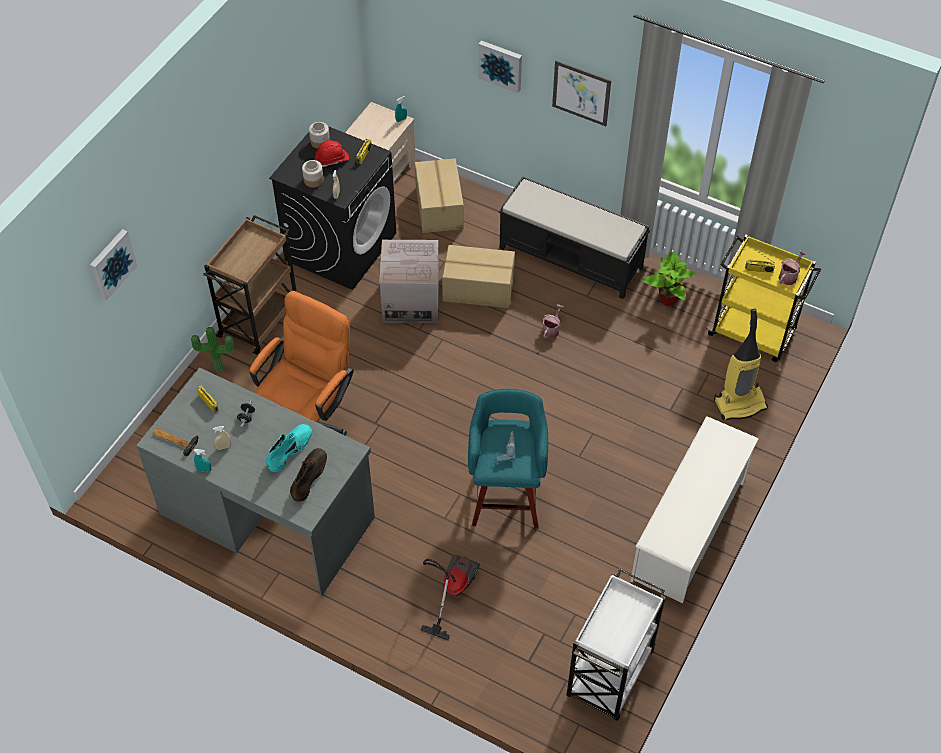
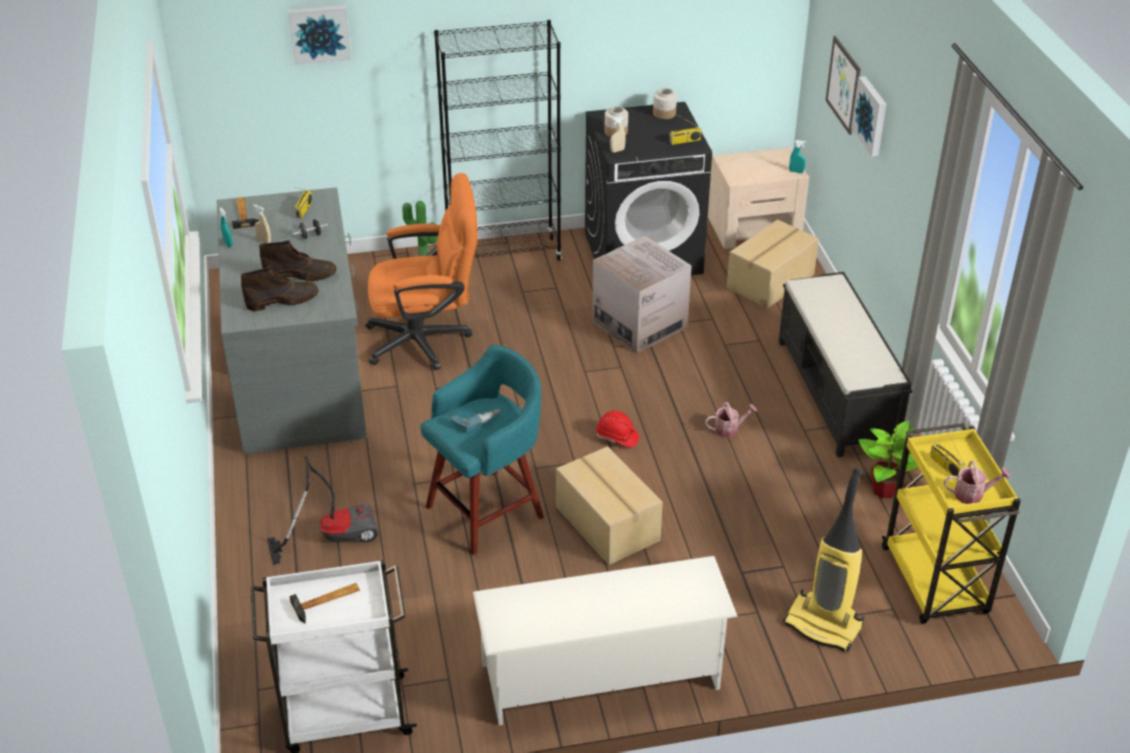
camera: 50 degrees right, 15 degrees down
(259, 319) = (504, 255): brown cart -> black bookcase
(290, 449) = (301, 275): turquoise boot -> brown boot
(332, 159) = (654, 129): red hard hat -> red hard hat (617, 437)
(478, 289) = (711, 356): cardboard box -> cardboard box (606, 524)
(581, 93) = (915, 171): picture -> picture (843, 85)
(617, 621) = (327, 602): none -> hammer

